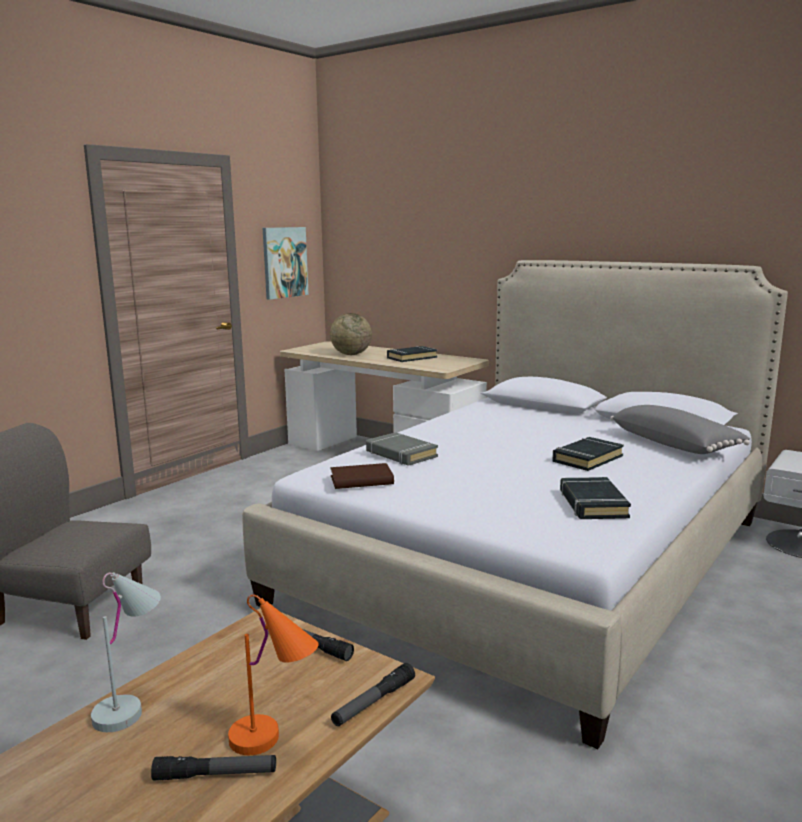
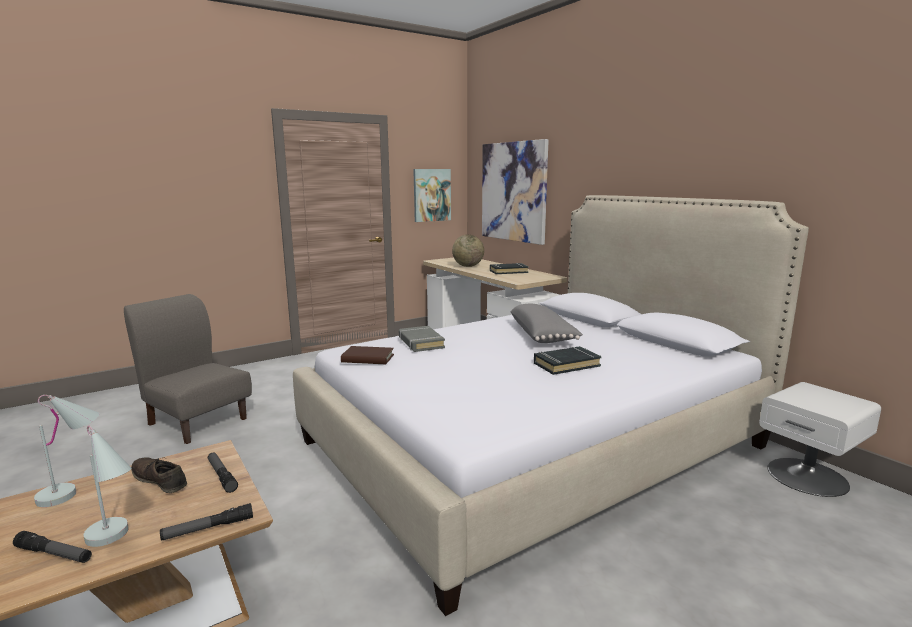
camera: 20 degrees right, 0 degrees up
(236, 666) = (160, 480): none -> brown shoe
(276, 741) = (116, 540): orange table lamp -> white table lamp
(401, 256) = (513, 191): none -> picture
(592, 504) = (520, 402): black book -> none
(675, 444) = (663, 362): grey pillow -> grey pillow (543, 335)

